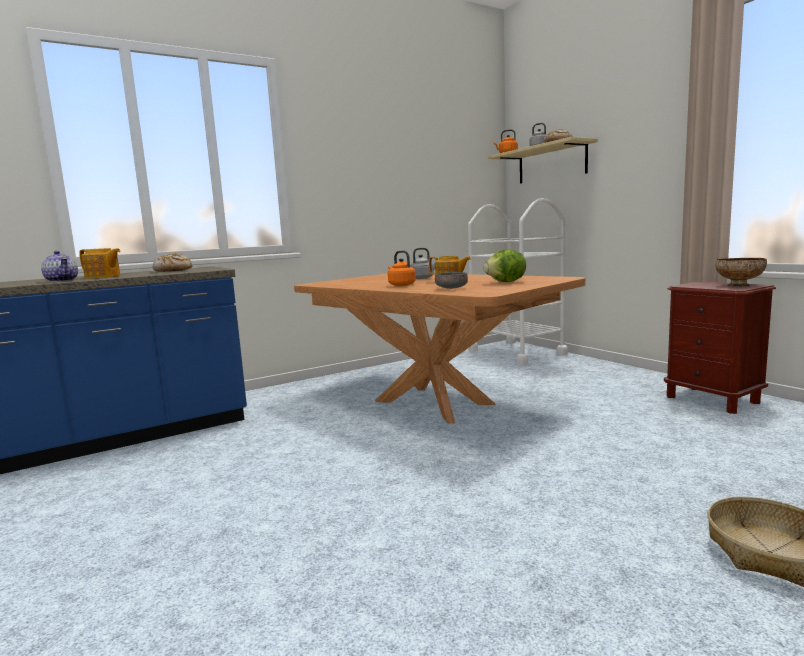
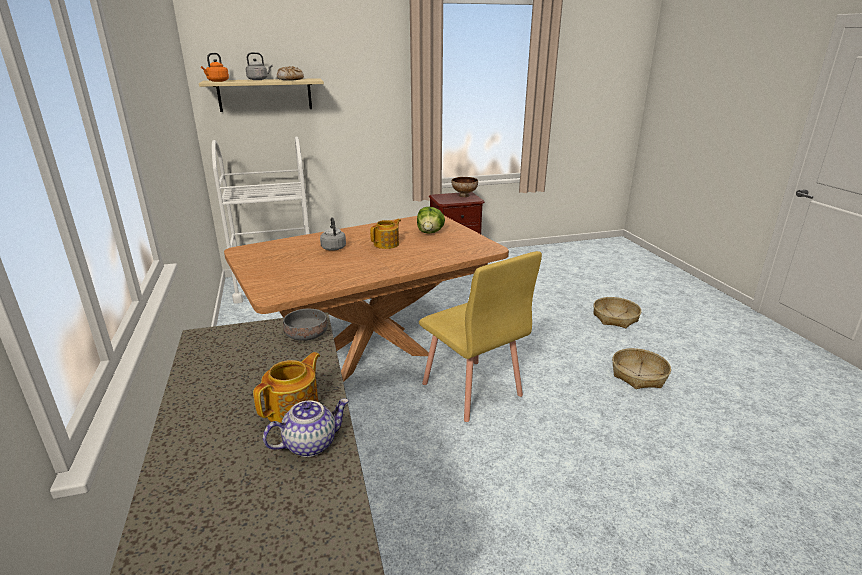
camera: 75 degrees left, 15 degrees up
(173, 270) = (250, 355): bread -> none
(394, 453) = (471, 390): none -> yellow chair
(401, 285) = (381, 262): orange kettle -> none
(452, 288) = (442, 251): grey bowl -> grey bowl (307, 335)
(537, 589) = (639, 375): none -> basket

